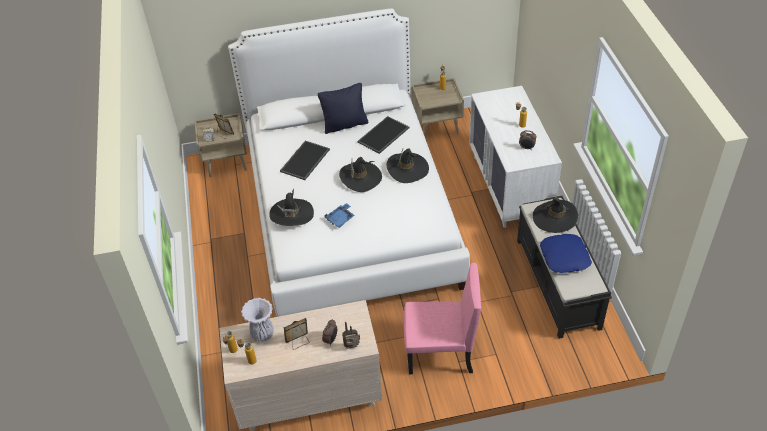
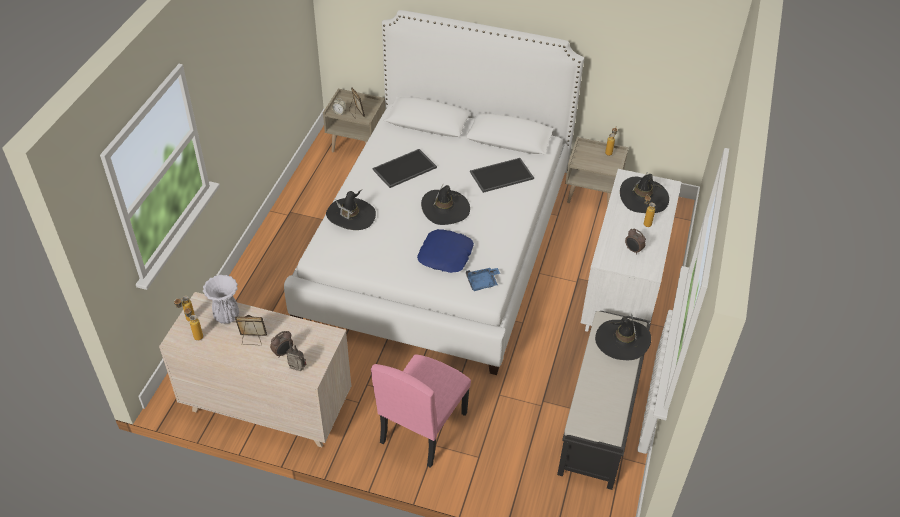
camera: 25 degrees right, 0 degrees up
(340, 219) = (394, 241): blue tray -> blue tray (482, 282)
(345, 125) = (471, 149): black pillow -> none
(407, 169) = (499, 220): black hat -> black hat (643, 197)
(440, 353) = (422, 427): pink chair -> pink chair turned 90 degrees clockwise
(565, 257) = (601, 387): blue pillow -> blue pillow (446, 255)

